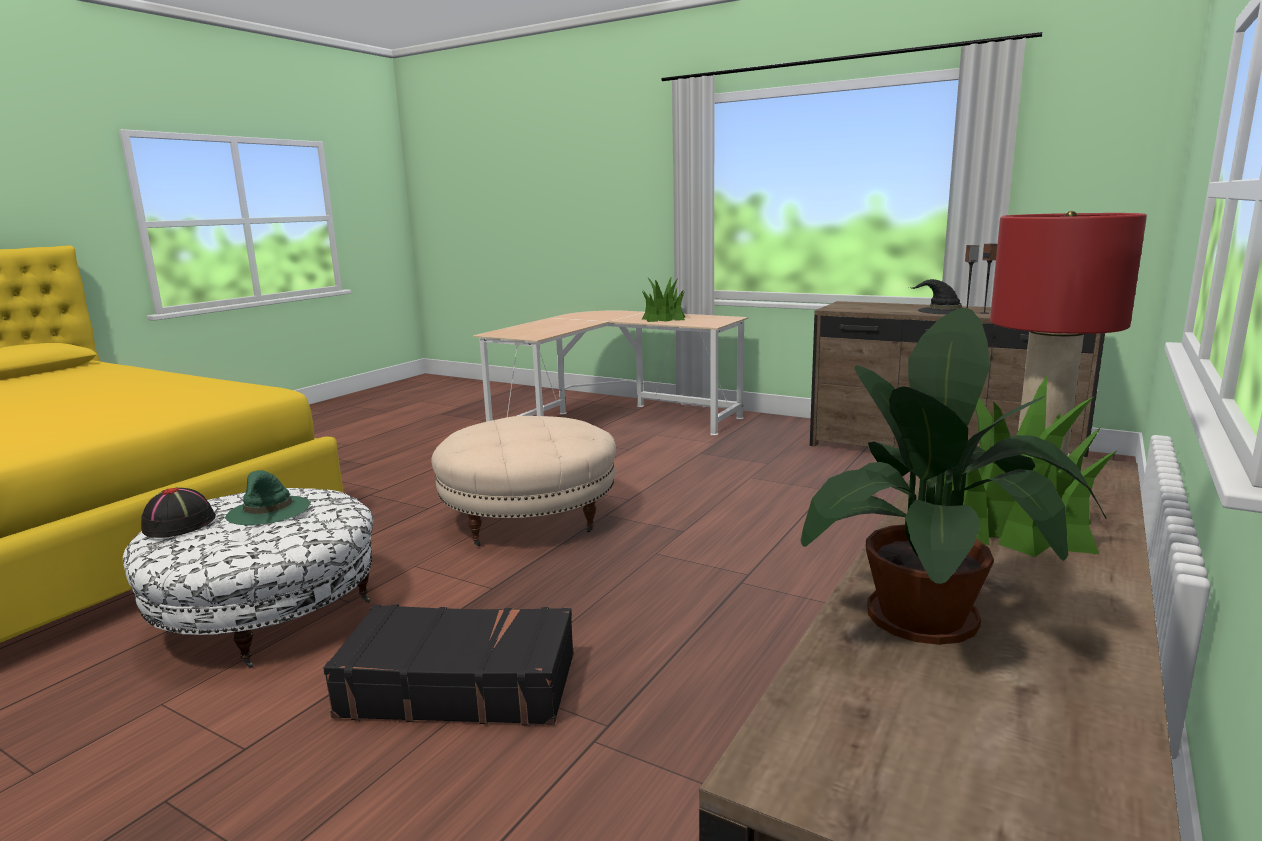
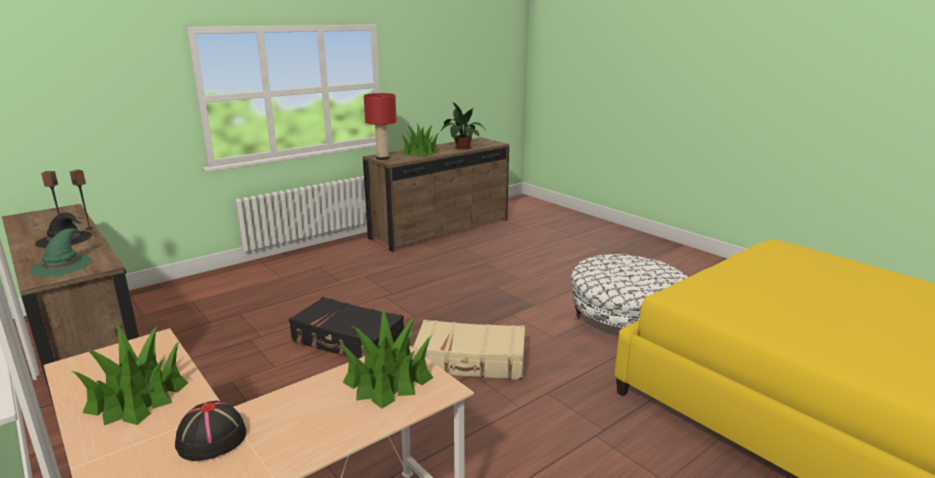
camera: 160 degrees left, 5 degrees up
(179, 524) = (666, 273): black hat -> black hat (211, 439)
(268, 510) = (624, 272): green hat -> green hat (61, 265)
(459, 684) = (532, 280): black suitcase -> black suitcase (348, 341)
(529, 518) = (470, 361): beige ottoman -> beige suitcase
(530, 332) = (387, 381): none -> potted plant

